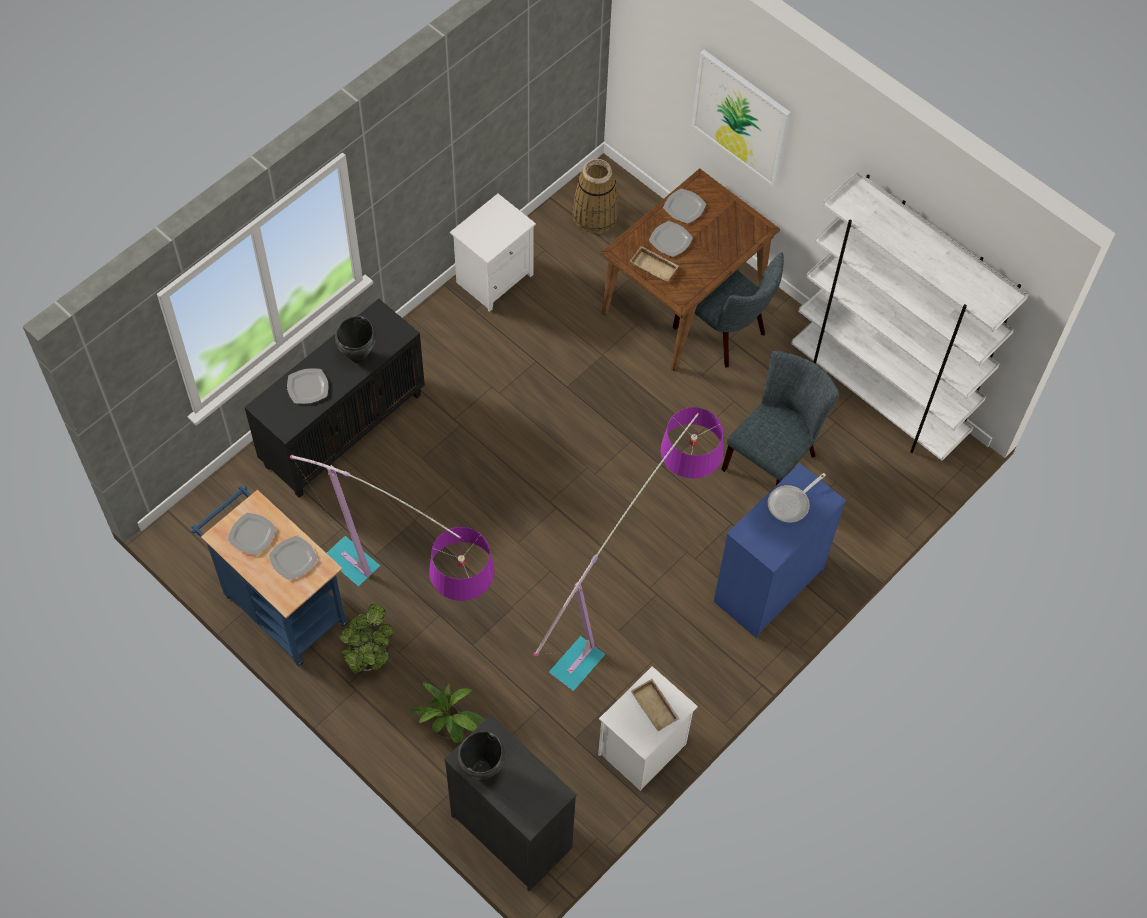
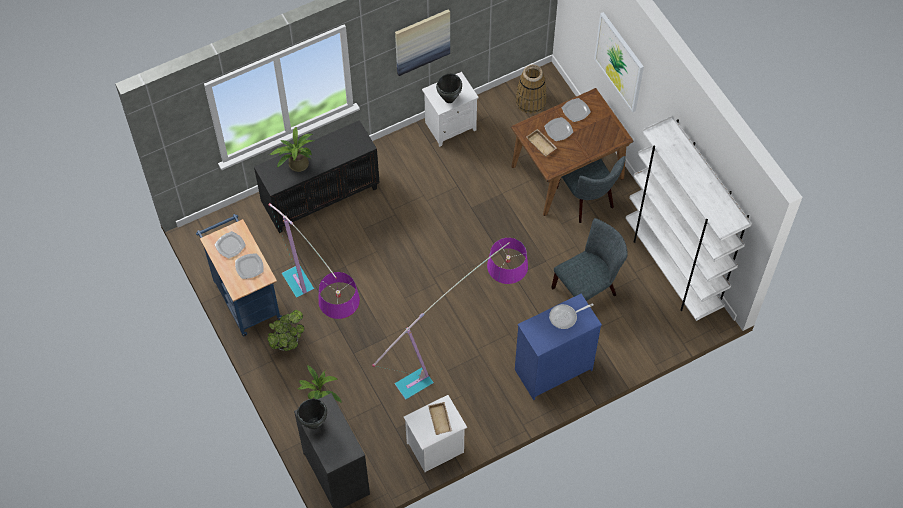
camera: 20 degrees right, 0 degrees up
(307, 387) = (296, 164): plate -> potted plant
(358, 356) = (334, 153): black cooking pot -> black cooking pot (449, 99)
(445, 157) = (422, 41): none -> picture

